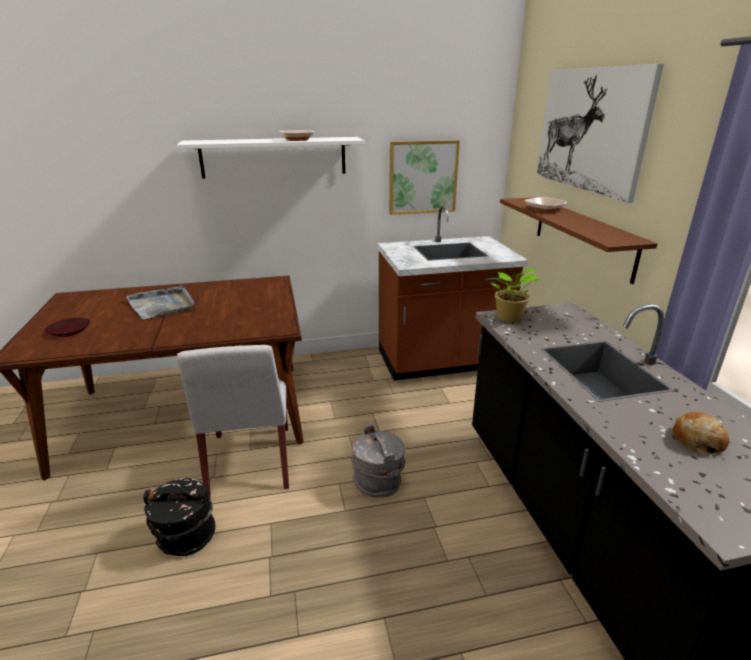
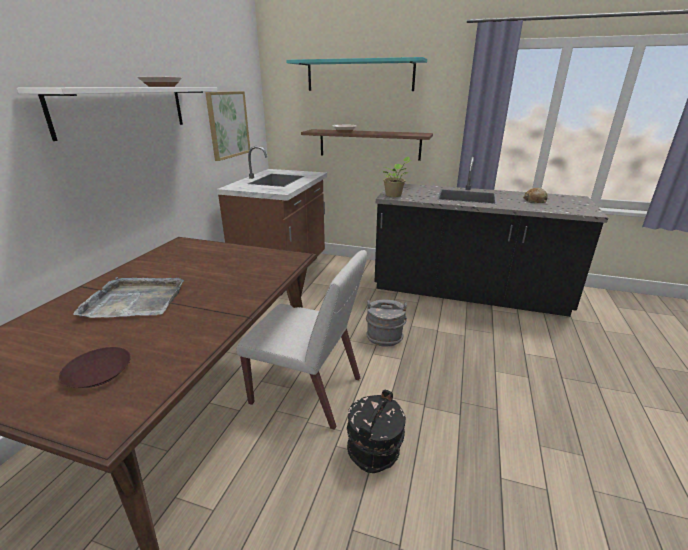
camera: 60 degrees left, 0 degrees up
(590, 130) = (359, 75): picture -> turquoise shelf

